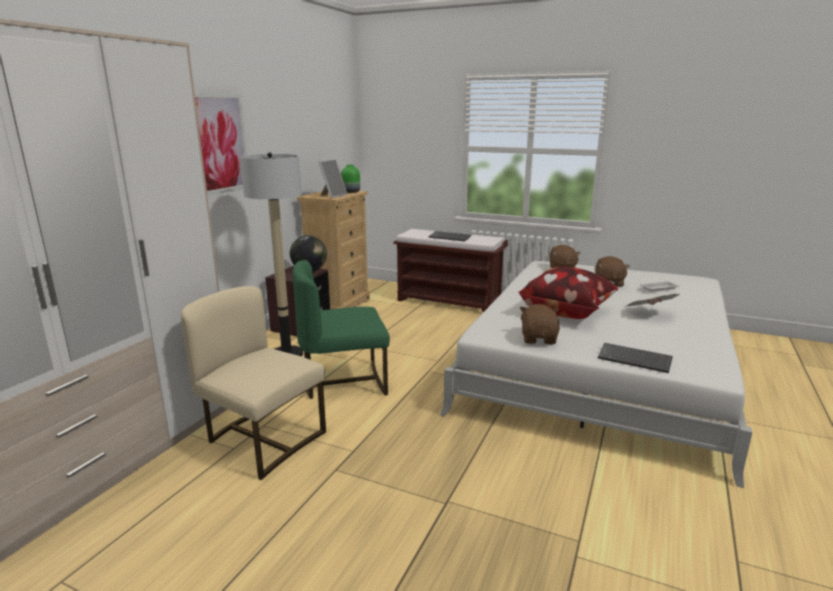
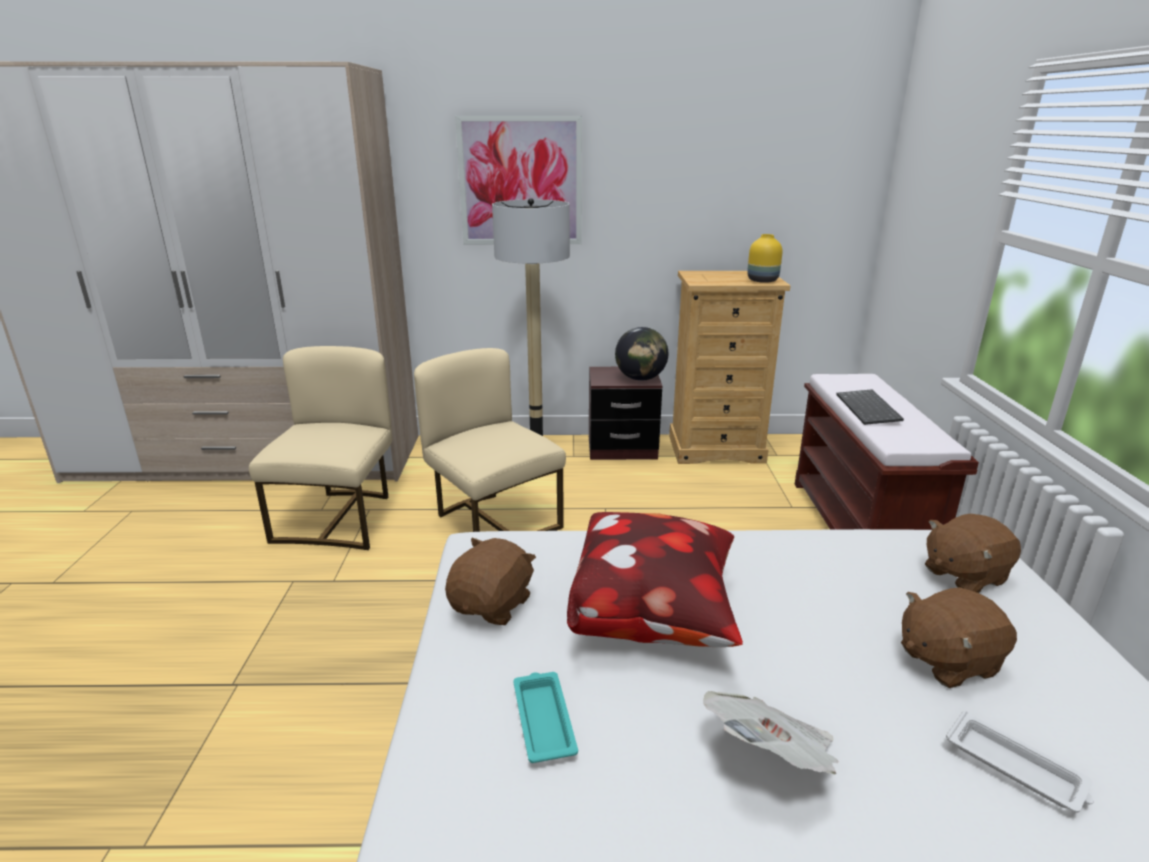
camera: 65 degrees right, 5 degrees up
(332, 196) = (713, 280): picture frame -> none
(344, 382) = (493, 524): green chair -> beige chair
(350, 192) = (763, 280): green vase -> yellow vase
(539, 339) = (493, 605): brown plush toy -> brown plush toy turned 45 degrees counterclockwise
(622, 341) = (543, 719): none -> turquoise tray
(635, 359) = (448, 749): keyboard -> none

